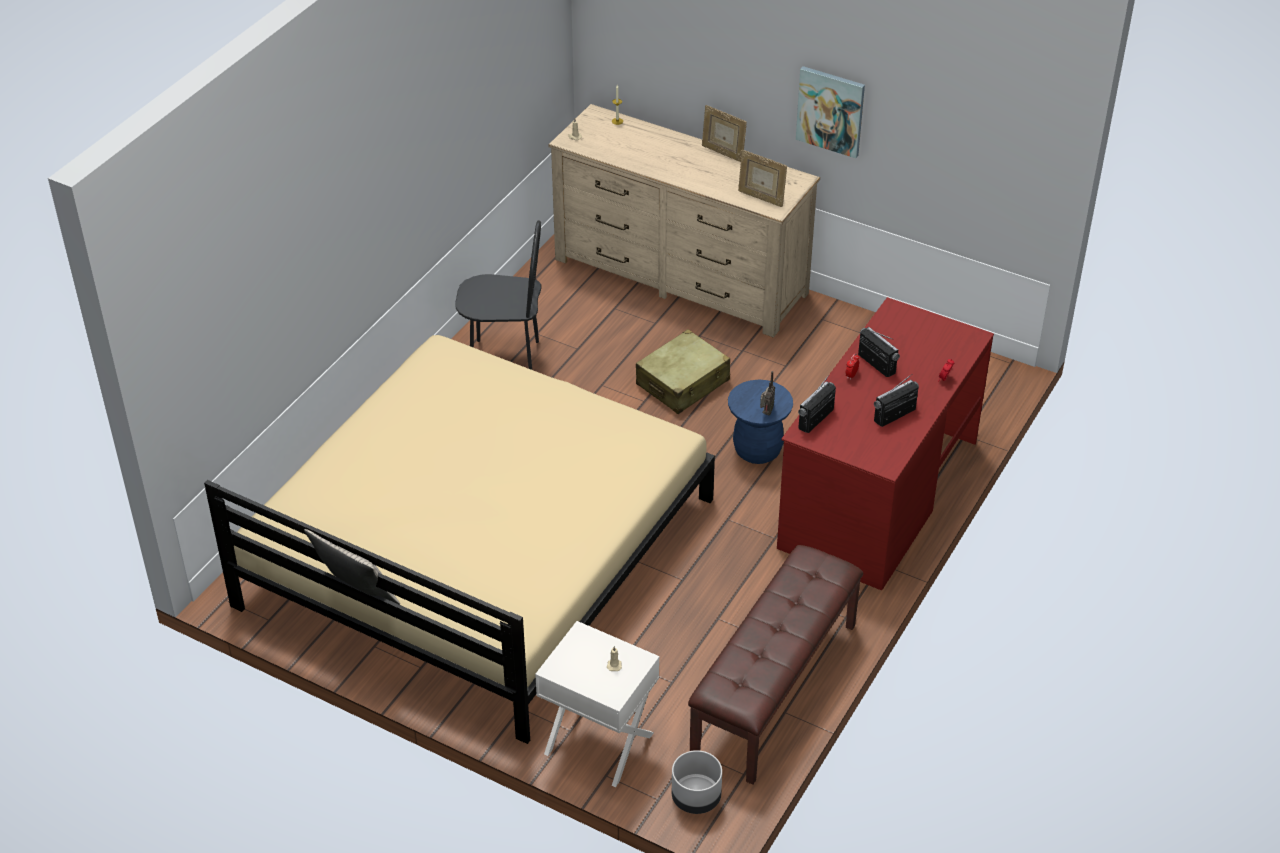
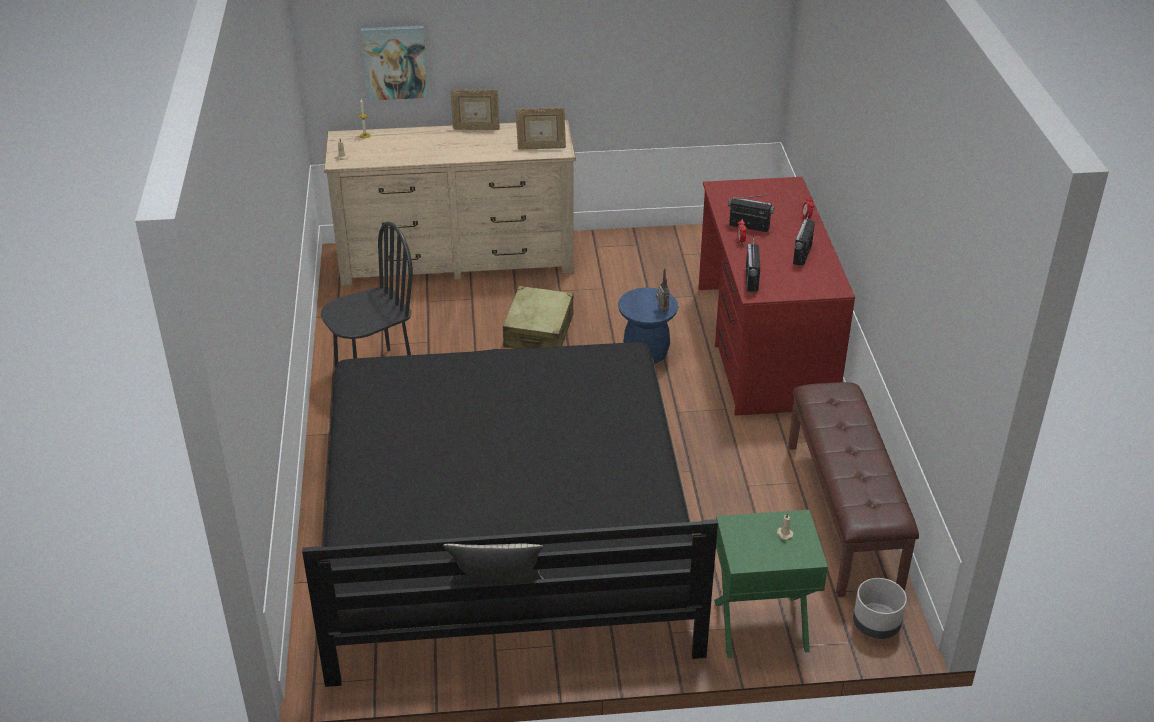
camera: 35 degrees left, 5 degrees down
(476, 552) = (505, 530): beige bed -> black bed
(598, 744) = (761, 626): white nightstand -> green nightstand
(830, 111) = (571, 54): picture -> picture (395, 62)

